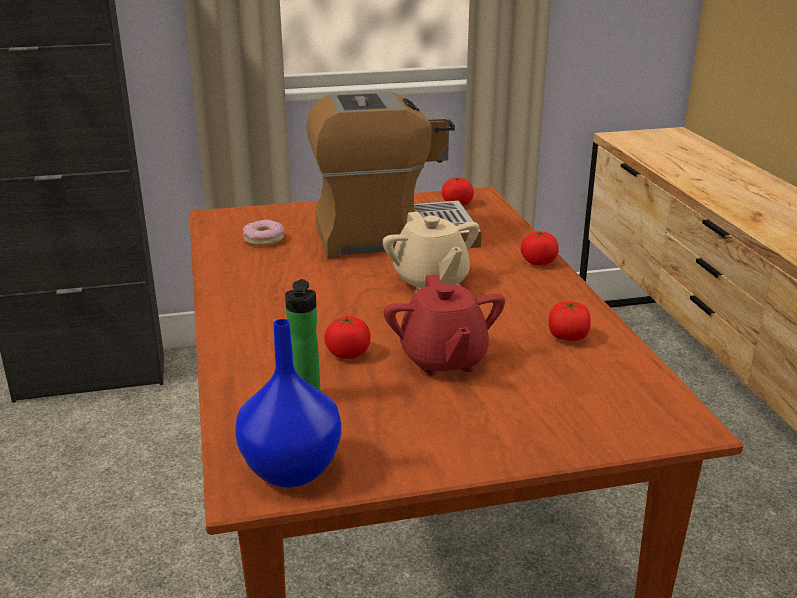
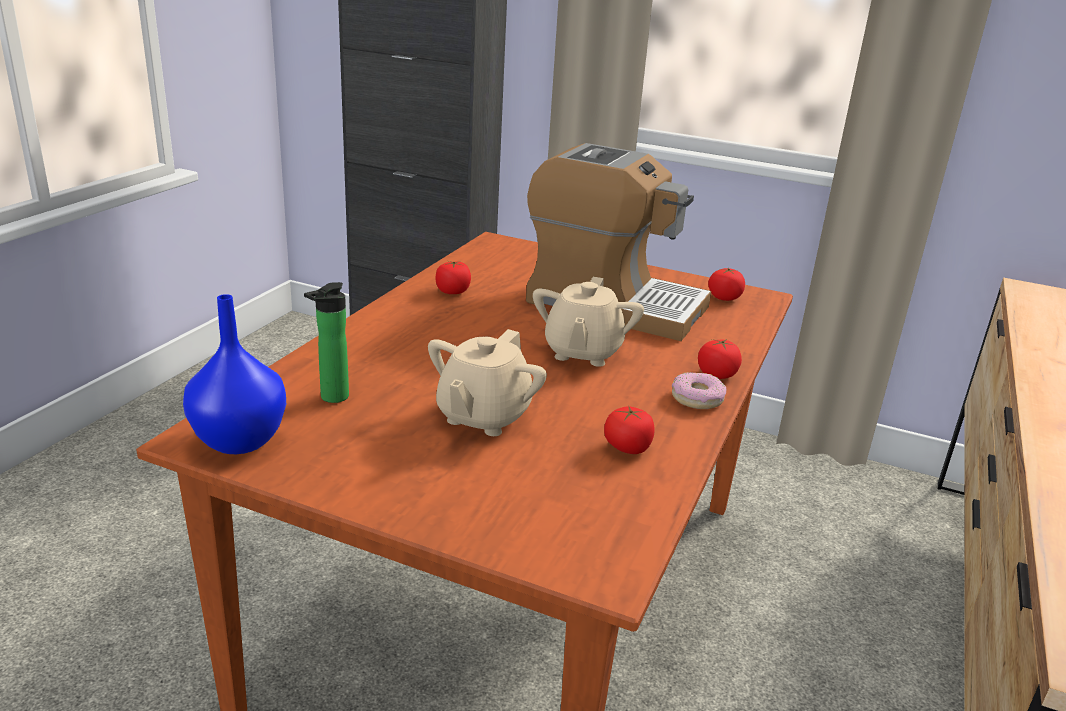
camera: 35 degrees right, 0 degrees up
(263, 239) = (502, 270): donut -> donut (697, 398)
(348, 353) = (418, 379): tomato -> tomato (453, 291)
(443, 360) = (483, 416): red teapot -> beige teapot

